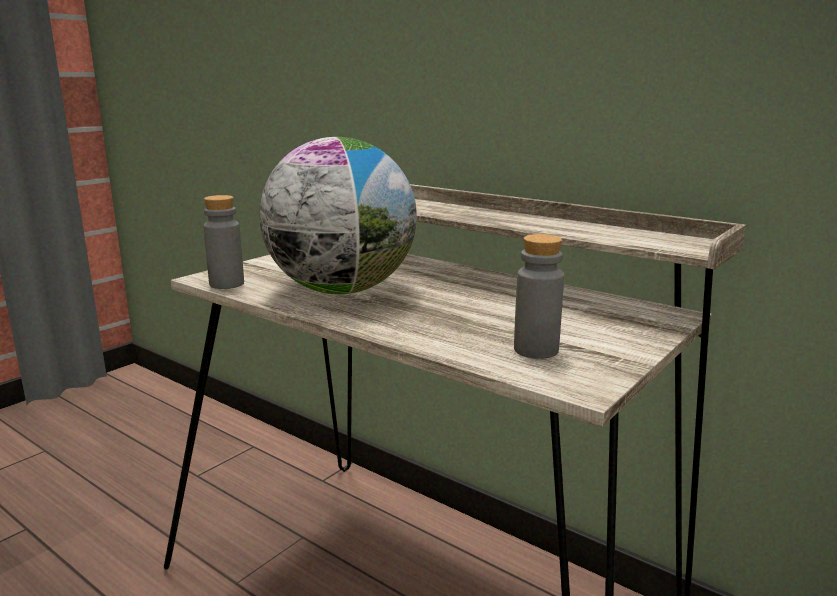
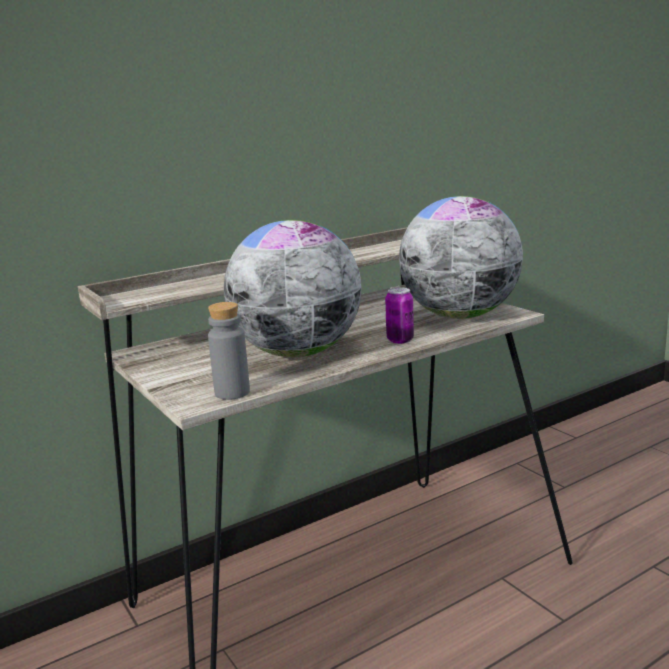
camera: 70 degrees left, 0 degrees up
(402, 327) = (400, 340): none -> can
(536, 350) = (460, 315): grey bottle -> globe

